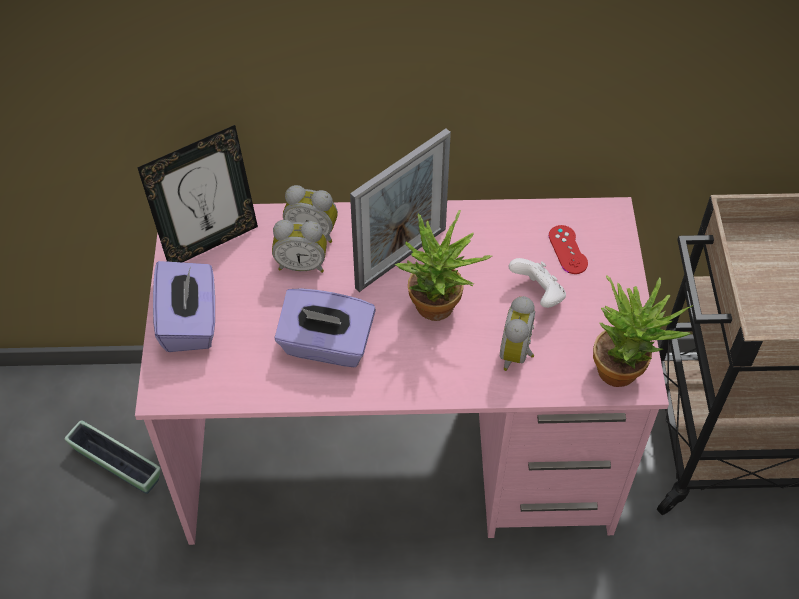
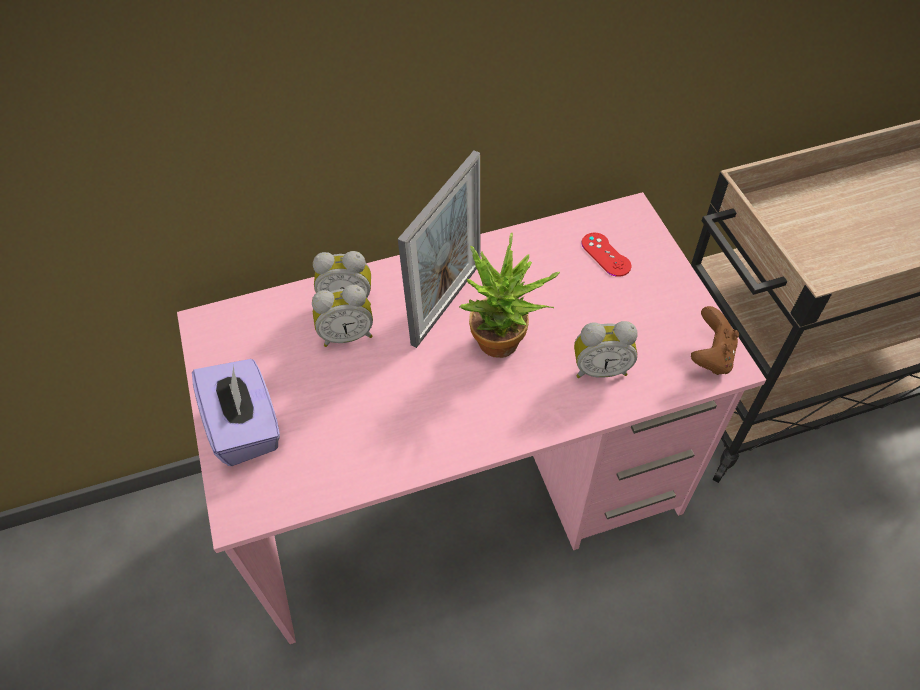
camera: 15 degrees left, 0 degrees up
(117, 465) = (193, 584): planter -> none
(210, 241) = (241, 336): picture frame -> none
(326, 345) = (402, 412): purple tissue box -> none
(518, 353) = (600, 368): alarm clock -> alarm clock turned 90 degrees counterclockwise
(538, 294) = (595, 304): white game controller -> none
(625, 369) = (710, 356): potted plant -> brown game controller

